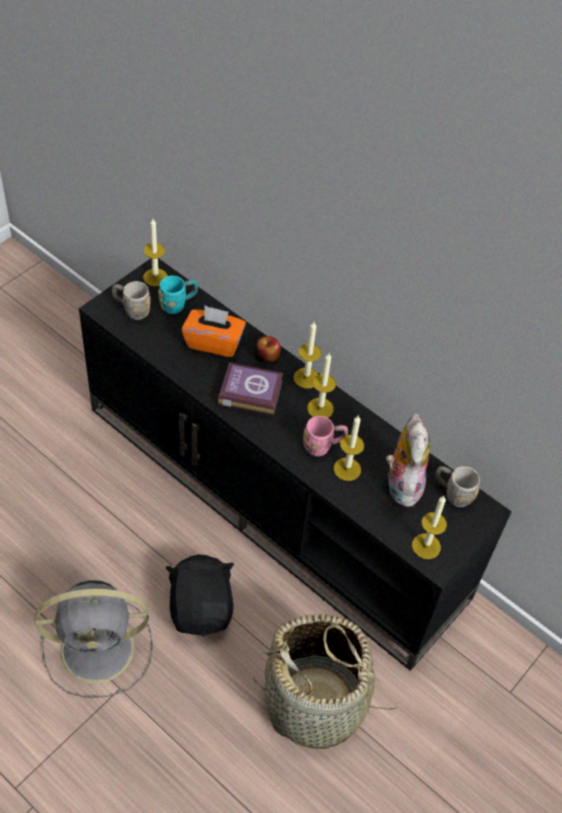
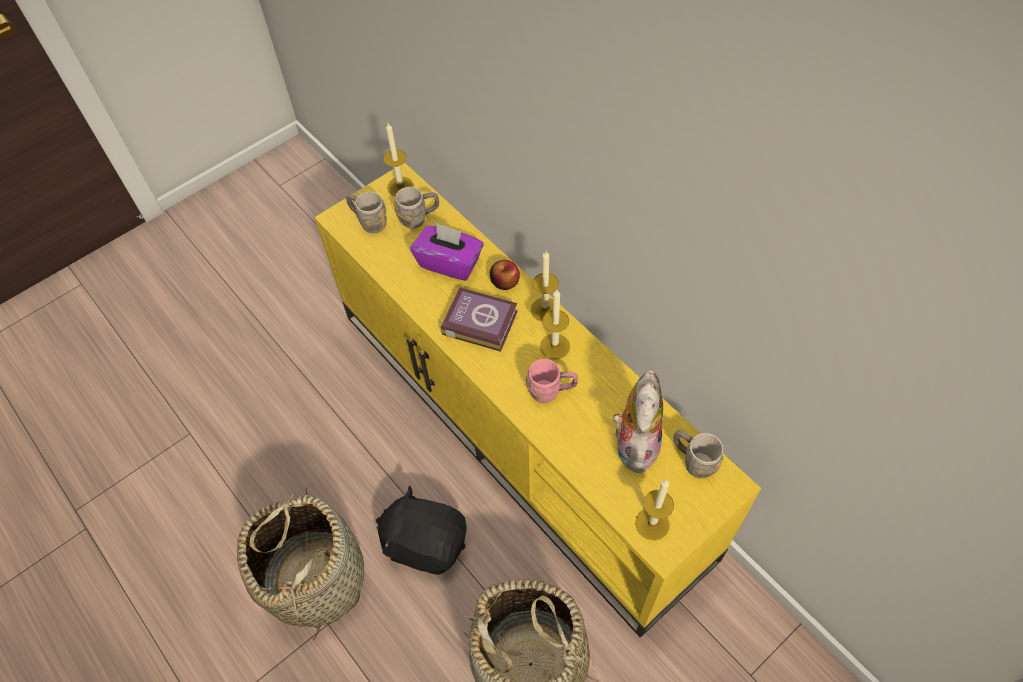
camera: 15 degrees right, 5 degrees up
(101, 648) = (315, 577): grey fan -> basket
(178, 304) = (419, 218): turquoise mug -> grey mug
(201, 608) = (425, 542): black plush toy -> black plush toy turned 75 degrees counterclockwise
(214, 342) = (450, 263): orange tissue box -> purple tissue box
(276, 500) = (521, 429): black tv stand -> yellow tv stand
(347, 469) = (574, 421): candle -> none

